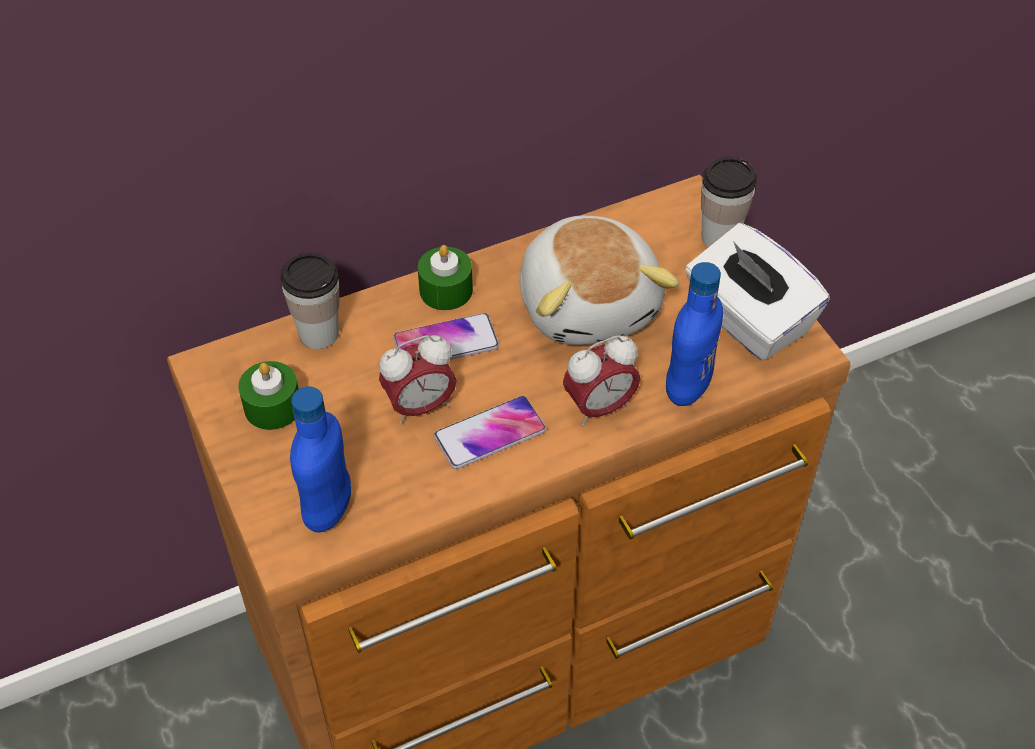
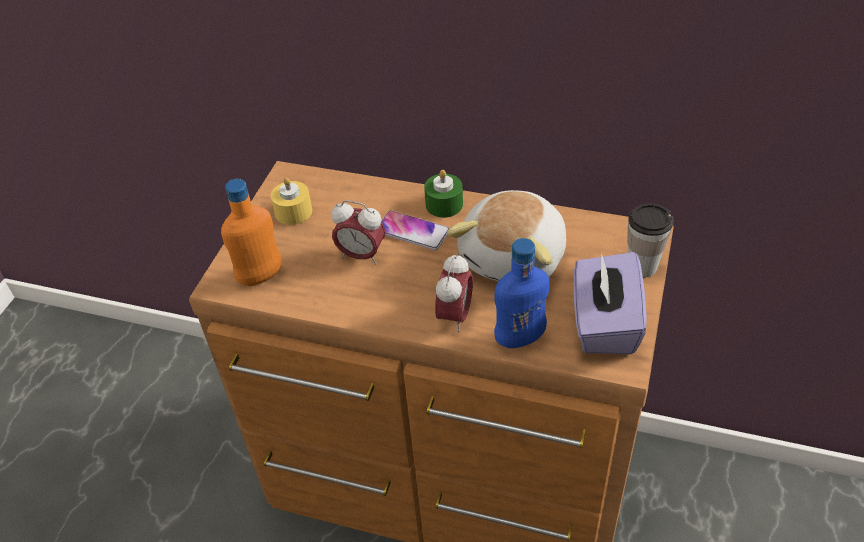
camera: 45 degrees right, 5 degrees down
(272, 407) = (293, 212): green candle -> yellow candle
(319, 334) = (355, 190): cup -> none
(328, 509) = (260, 276): blue bottle -> orange bottle
(490, 434) = (380, 291): phone -> none
(599, 407) = (455, 316): alarm clock -> alarm clock turned 90 degrees counterclockwise
(748, 320) = (604, 324): white tissue box -> purple tissue box

